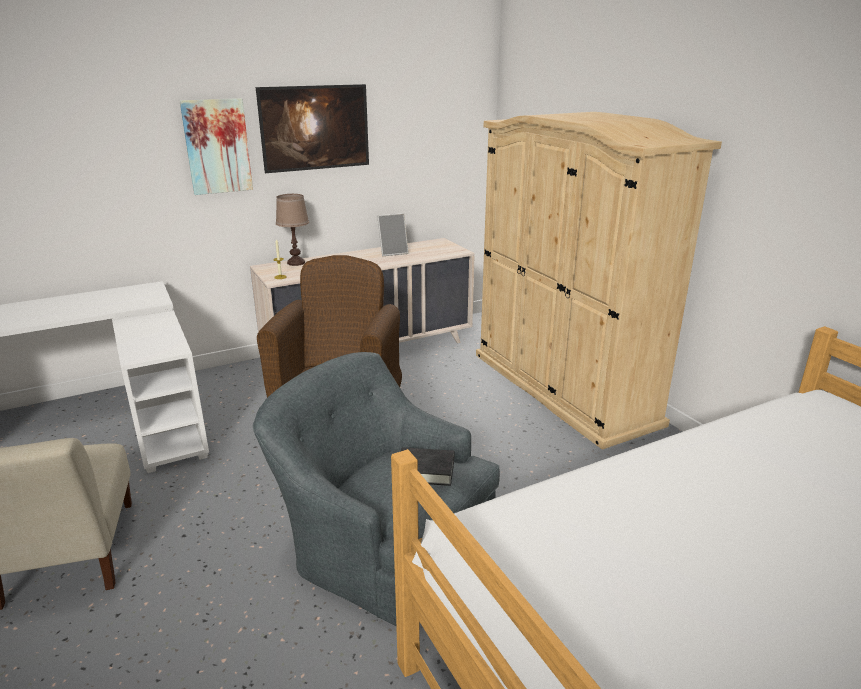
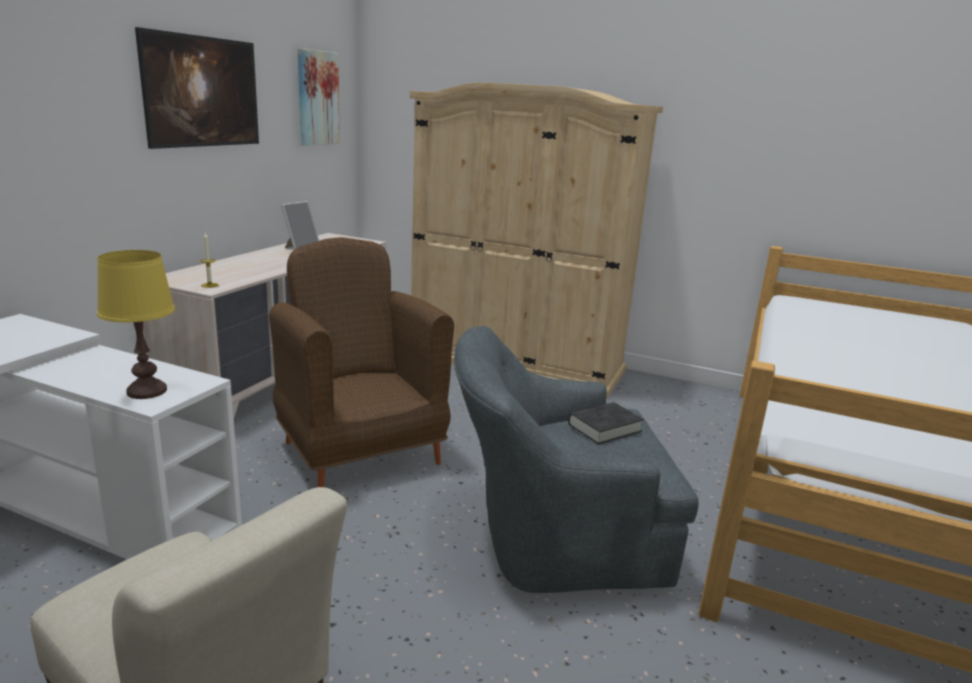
camera: 40 degrees left, 5 degrees down
(144, 349) = (147, 391): none -> yellow table lamp
(217, 146) = (88, 106): picture -> picture (317, 98)
(295, 263) = (199, 270): brown table lamp -> none

